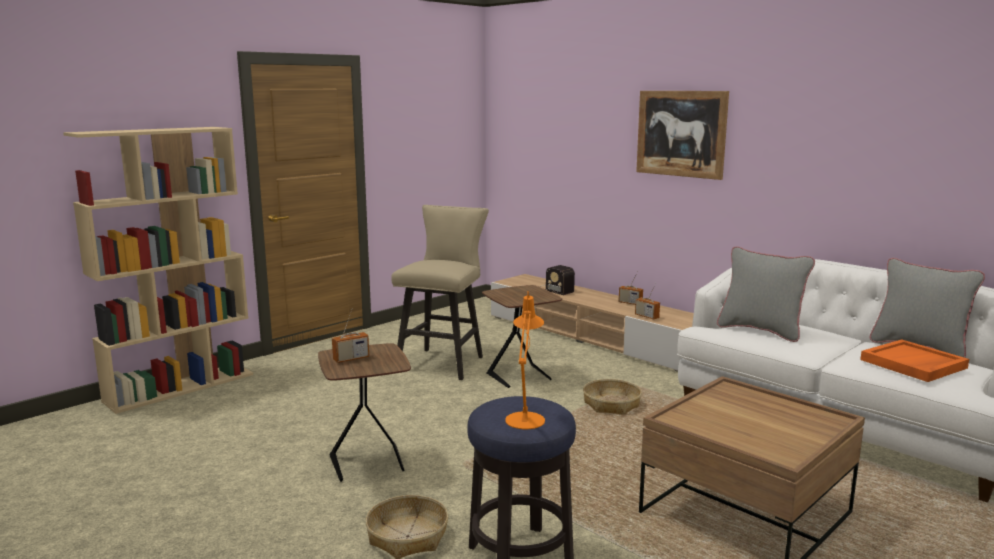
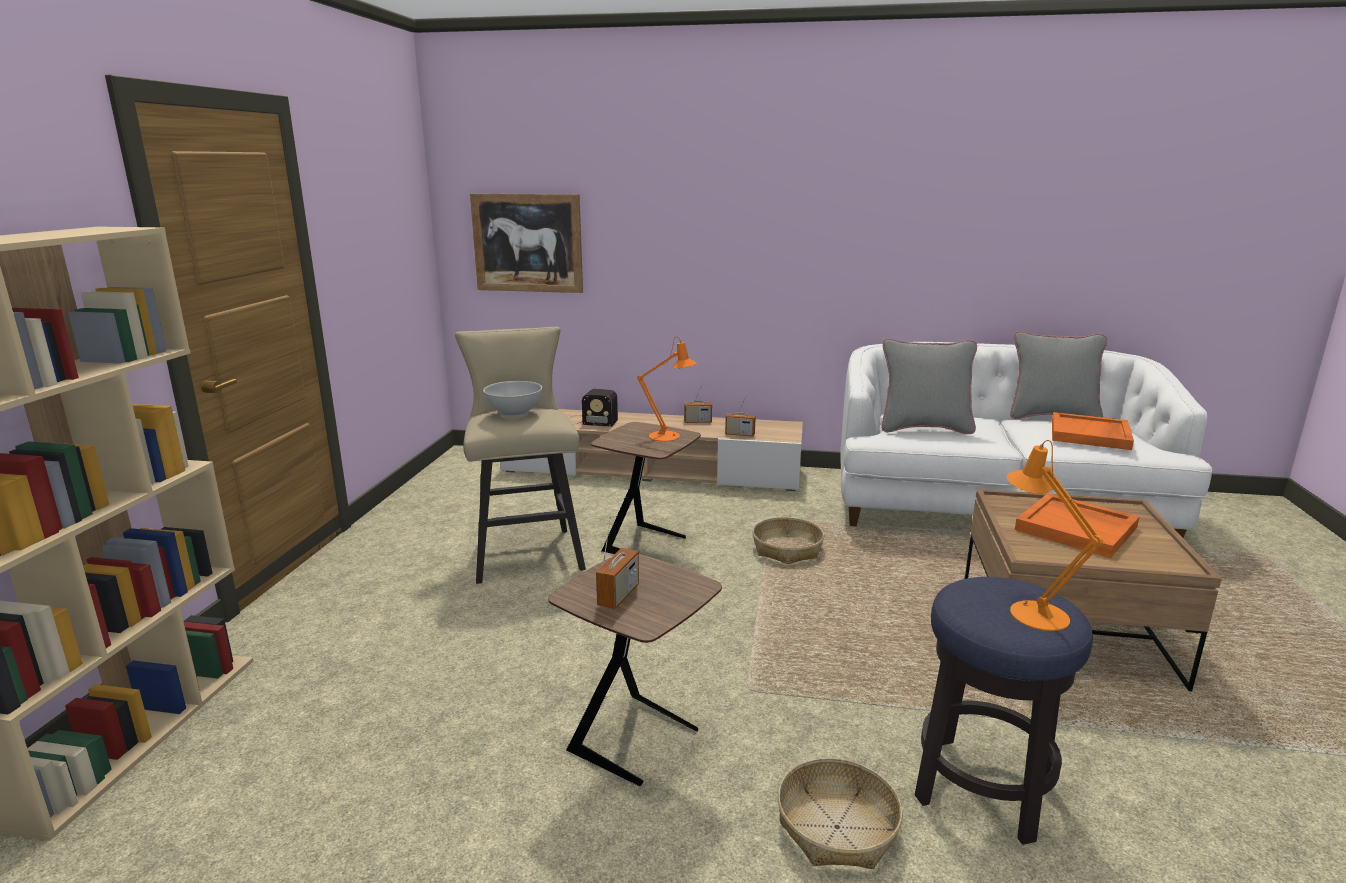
camera: 35 degrees left, 5 degrees up
(435, 261) = (514, 413): none -> white bowl
(537, 296) = (669, 436): none -> orange table lamp
(681, 133) = (747, 210): picture -> picture (527, 243)
(751, 417) = (1077, 528): none -> orange tray

